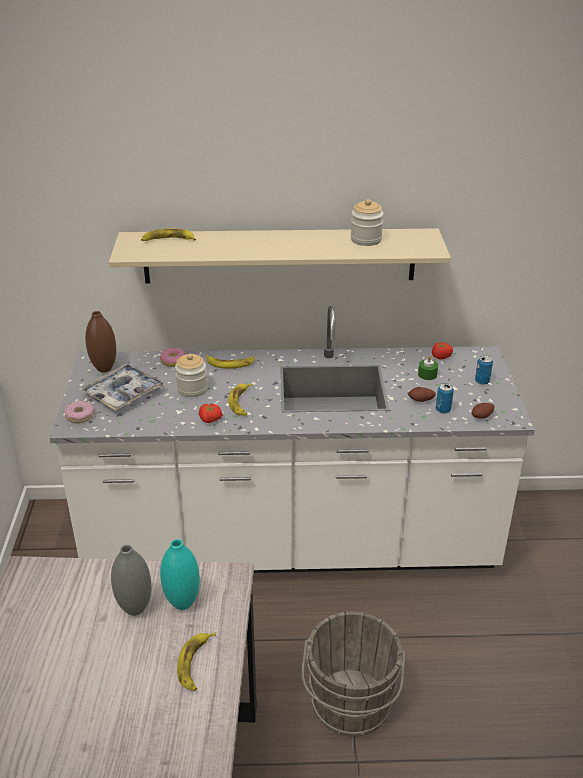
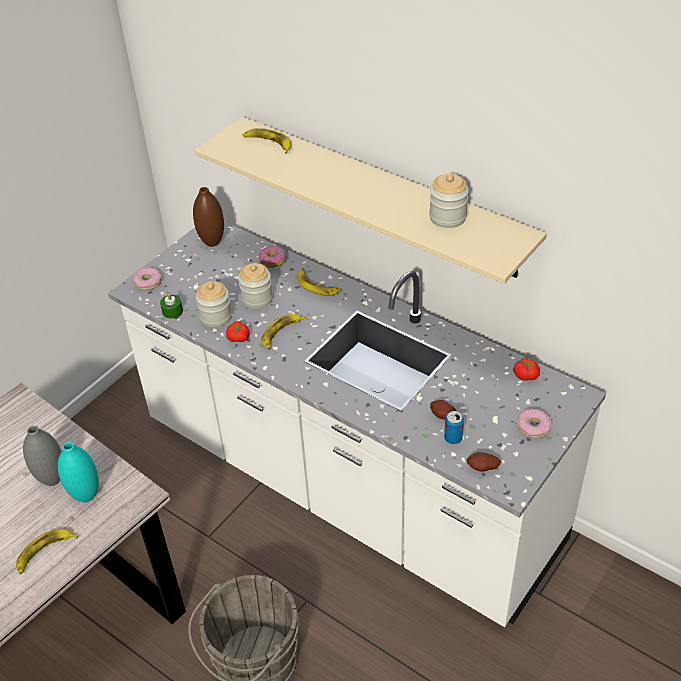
camera: 40 degrees right, 10 degrees up
(123, 393) = (201, 275): tray -> none
(173, 414) = (216, 317): none -> jar
(427, 375) = (485, 390): green candle -> green candle (172, 311)
(482, 381) = (534, 427): can -> donut

